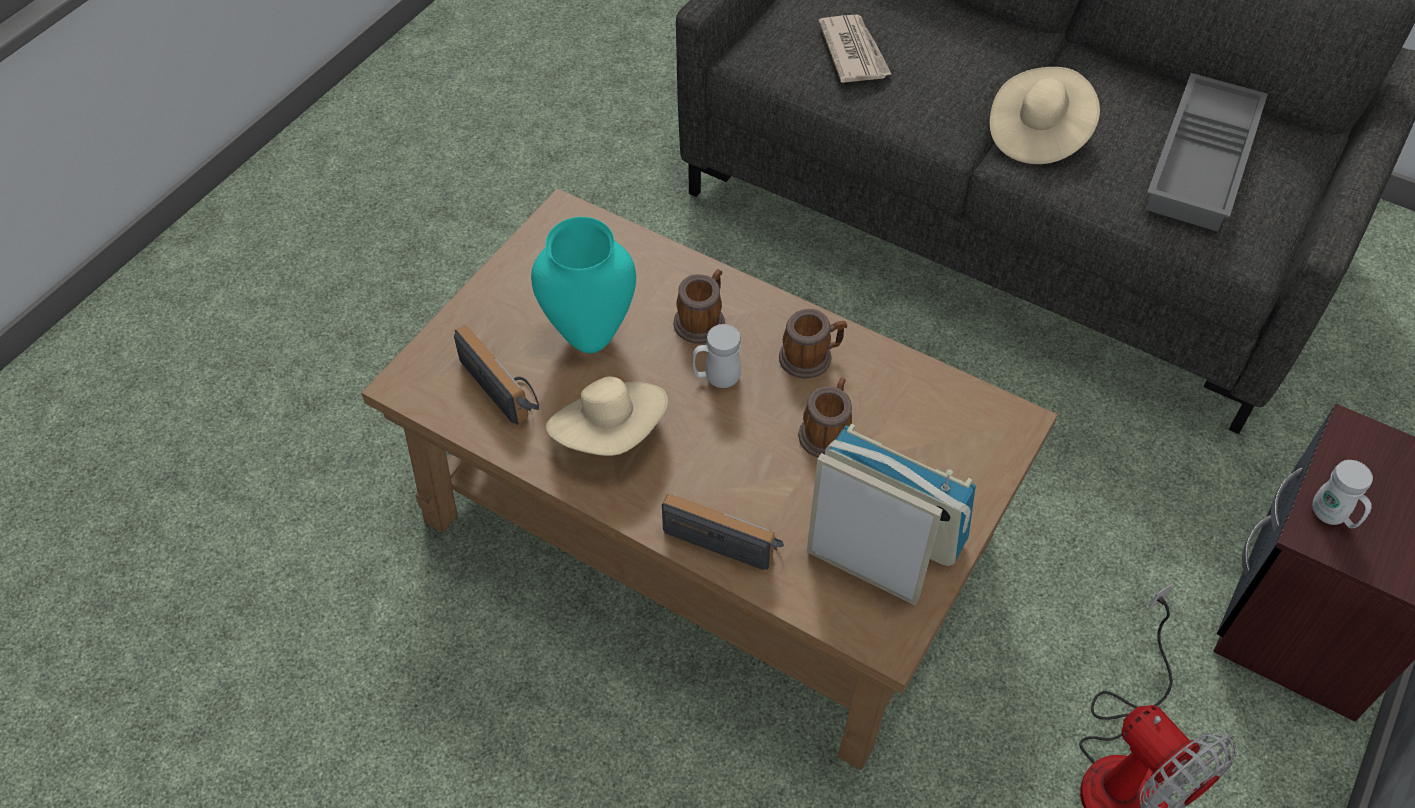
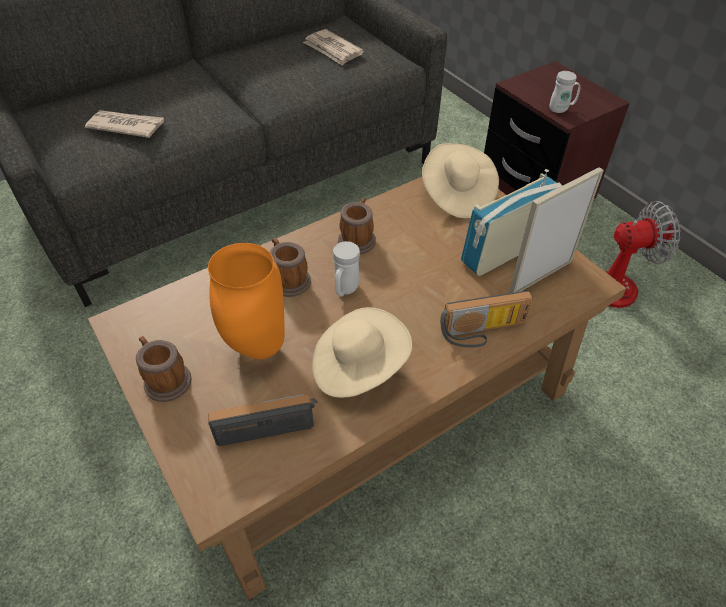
camera: 65 degrees left, 5 degrees down
(590, 340) = (259, 349): turquoise vase -> orange vase
(725, 537) = (483, 333): radio -> radio turned 150 degrees counterclockwise
(827, 432) = (422, 252): mug -> mug (165, 379)
(1038, 134) = (263, 89): beige hat -> beige hat (456, 195)
(1204, 163) = (333, 50): grey tray -> newspaper

